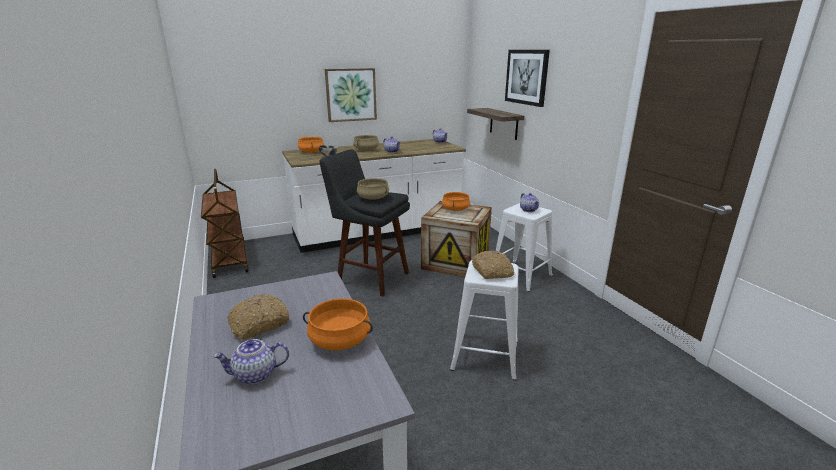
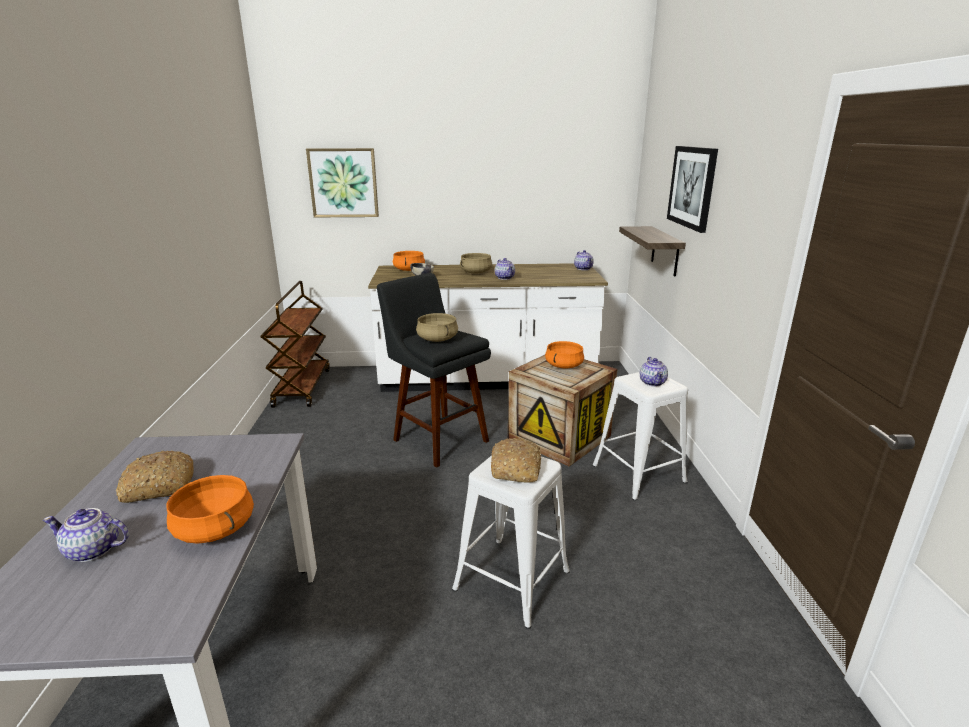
camera: 20 degrees right, 0 degrees up
(351, 95) = (469, 200): picture -> picture (343, 183)

